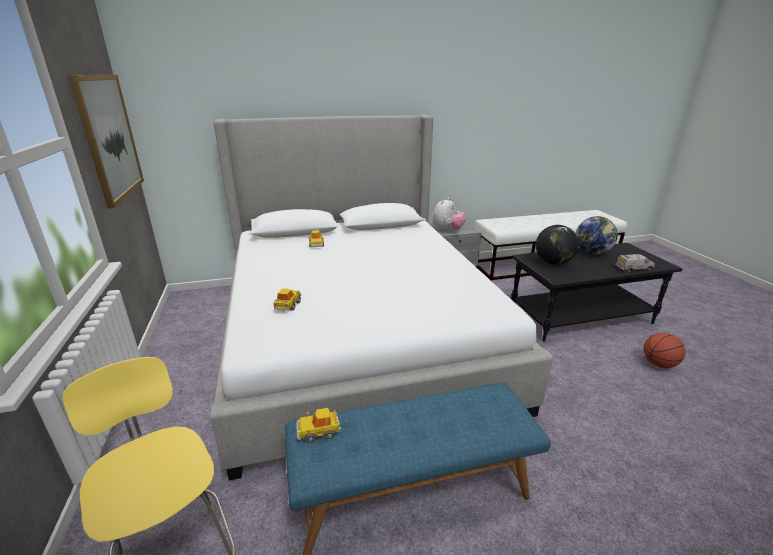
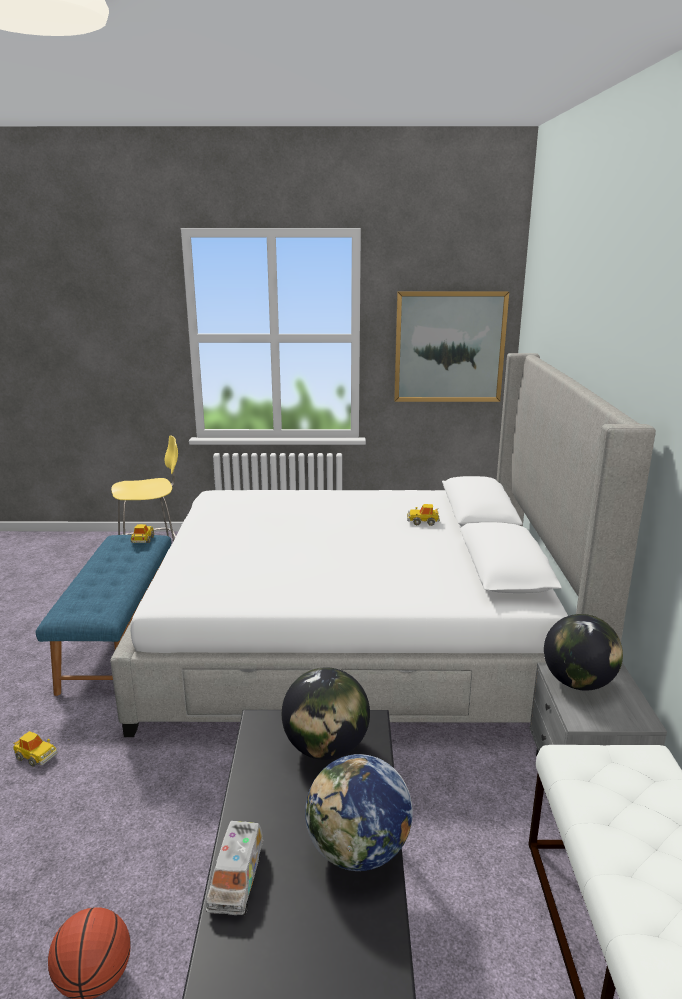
camera: 105 degrees right, 5 degrees down
(288, 305) = (266, 502): toy car -> toy car (36, 756)
(447, 230) = (578, 683): plush toy -> globe

